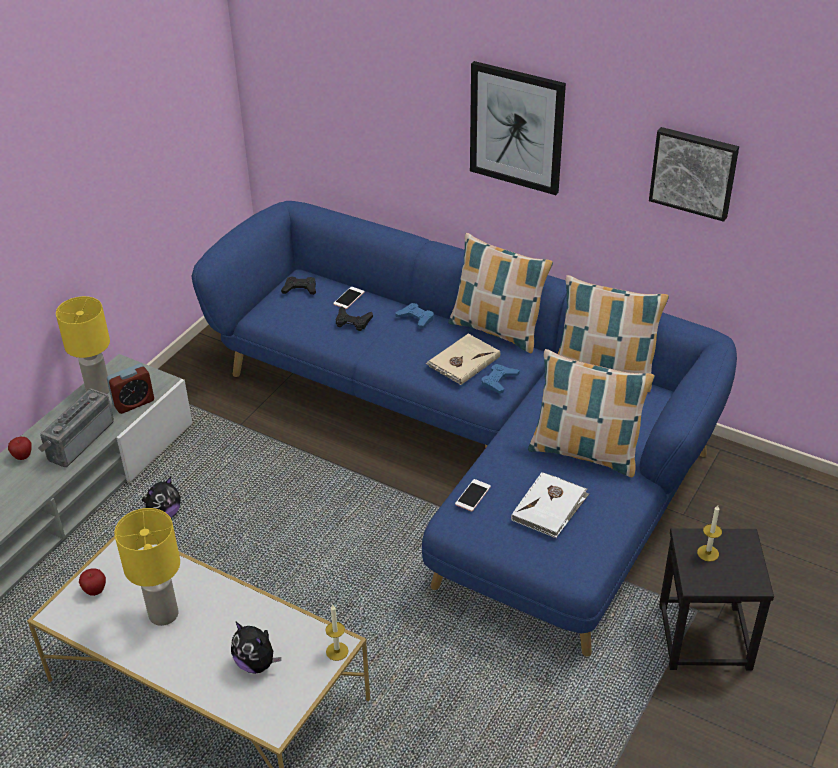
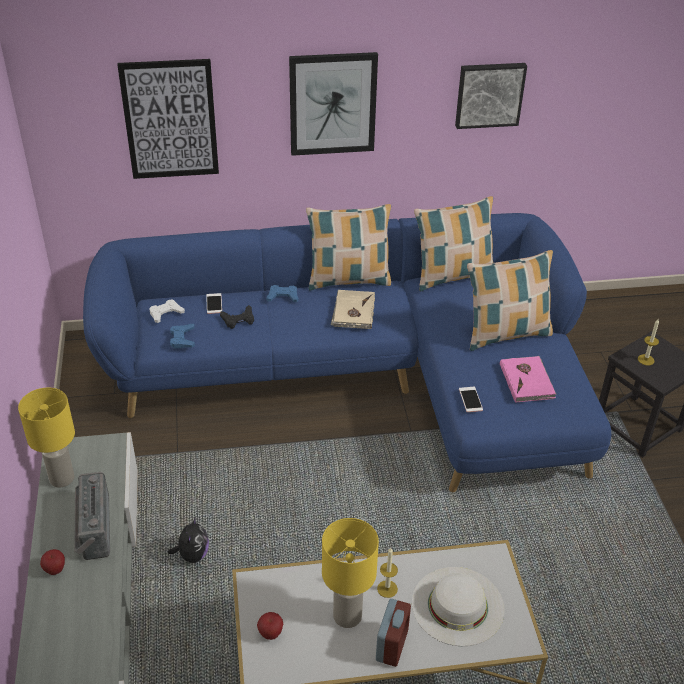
camera: 40 degrees left, 0 degrees up
(133, 403) = (107, 472): alarm clock -> alarm clock (392, 645)
(256, 663) = (458, 605): plush toy -> white hat
(300, 289) = (166, 313): black game controller -> white game controller
(337, 651) = (500, 560): candle -> candle (387, 589)
(359, 94) = (170, 120): none -> picture
(499, 381) = (393, 314): blue game controller -> blue game controller (182, 339)
(550, 507) = (527, 381): white book -> pink book

